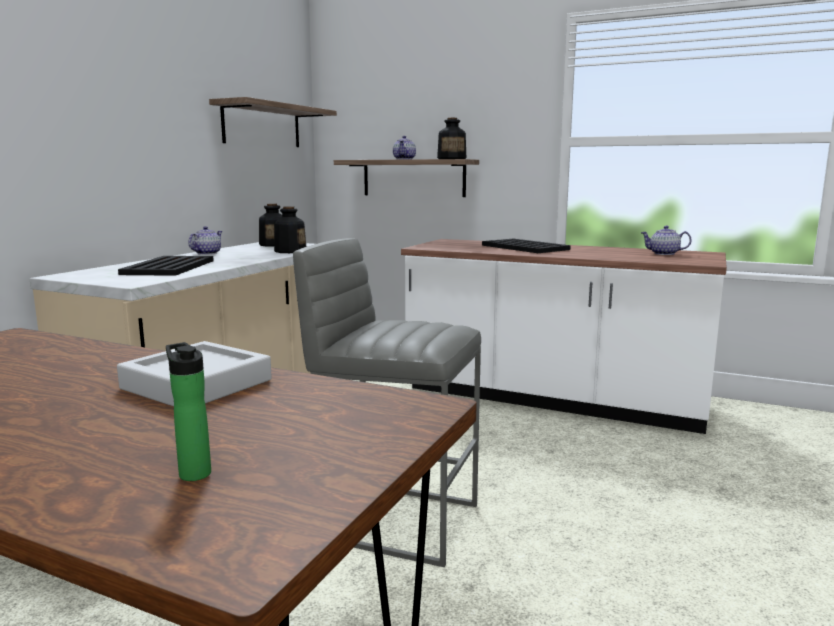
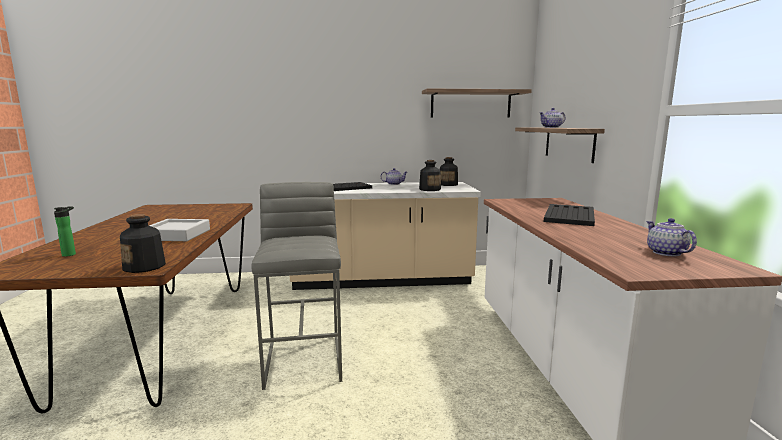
camera: 60 degrees right, 0 degrees up
(452, 159) = (574, 128): bottle -> bottle (145, 267)

